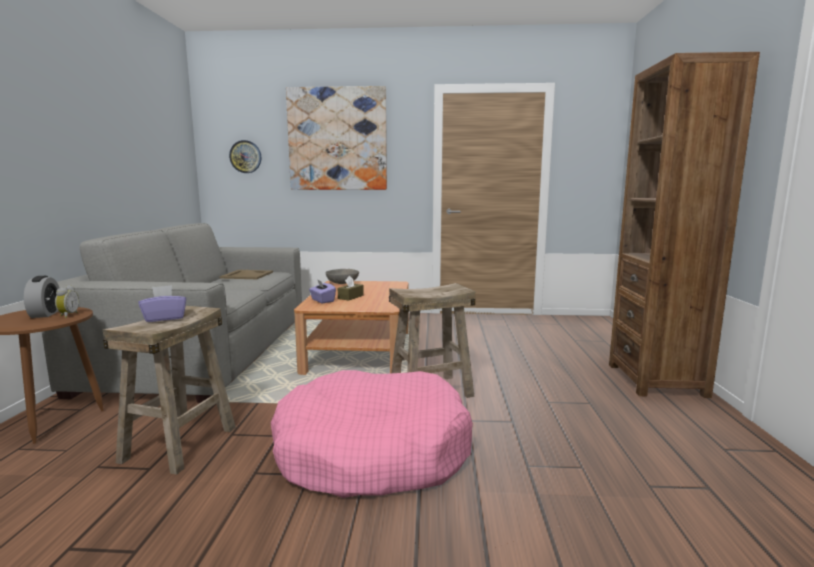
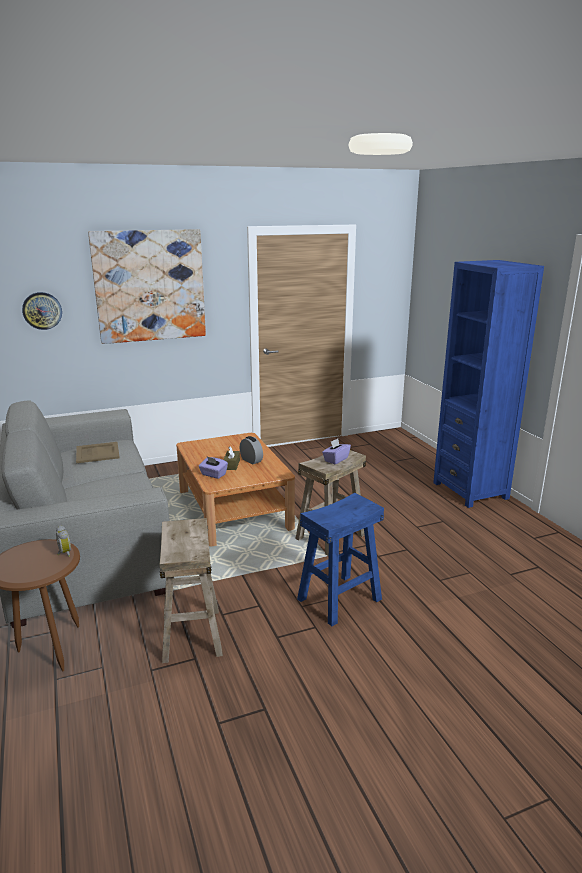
camera: 25 degrees left, 10 degrees up
(45, 314) = (36, 556): alarm clock -> alarm clock (251, 460)
(165, 318) = (179, 539): purple tissue box -> purple tissue box (336, 459)
(342, 283) = (197, 445): grey bowl -> none
(372, 452) = (339, 598): pink dog bed -> blue stool
(656, 380) = (470, 490): brown bookcase -> blue bookcase

